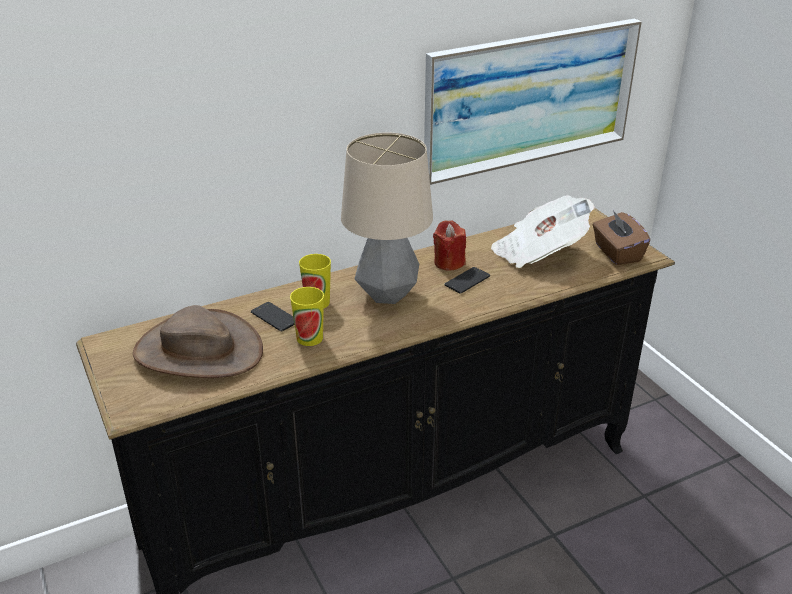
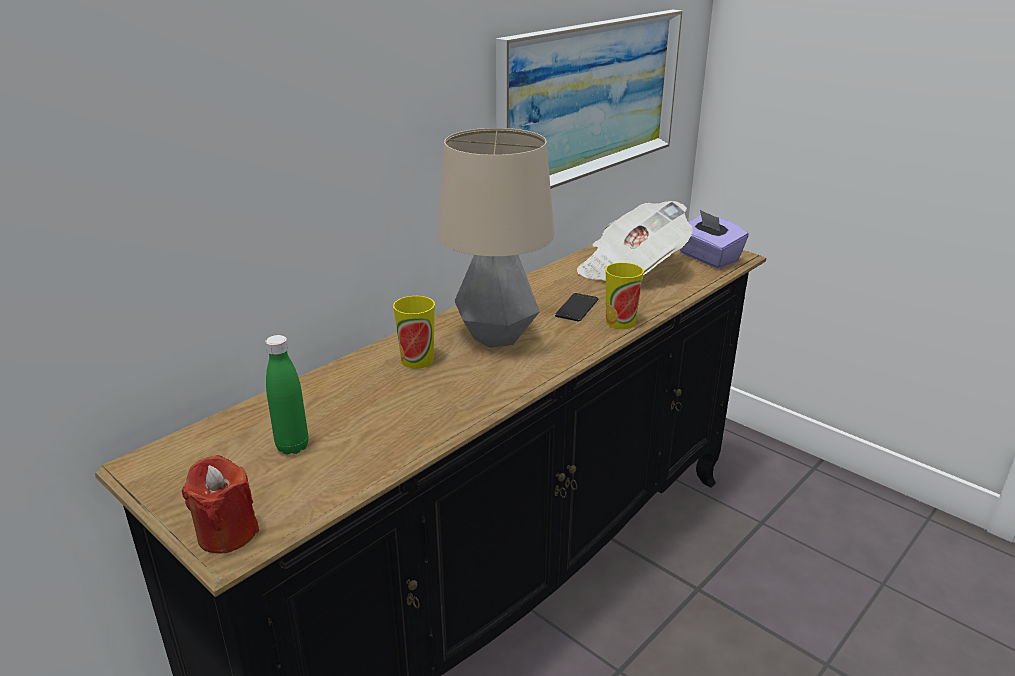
camera: 20 degrees left, 5 degrees down
(198, 351) = (292, 446): brown hat -> green bottle
(274, 317) = (373, 386): phone -> none
(309, 338) = (434, 401): cup -> cup (620, 322)
(449, 262) = (542, 294): red candle -> red candle (227, 533)
(616, 253) = (708, 258): brown tissue box -> purple tissue box

